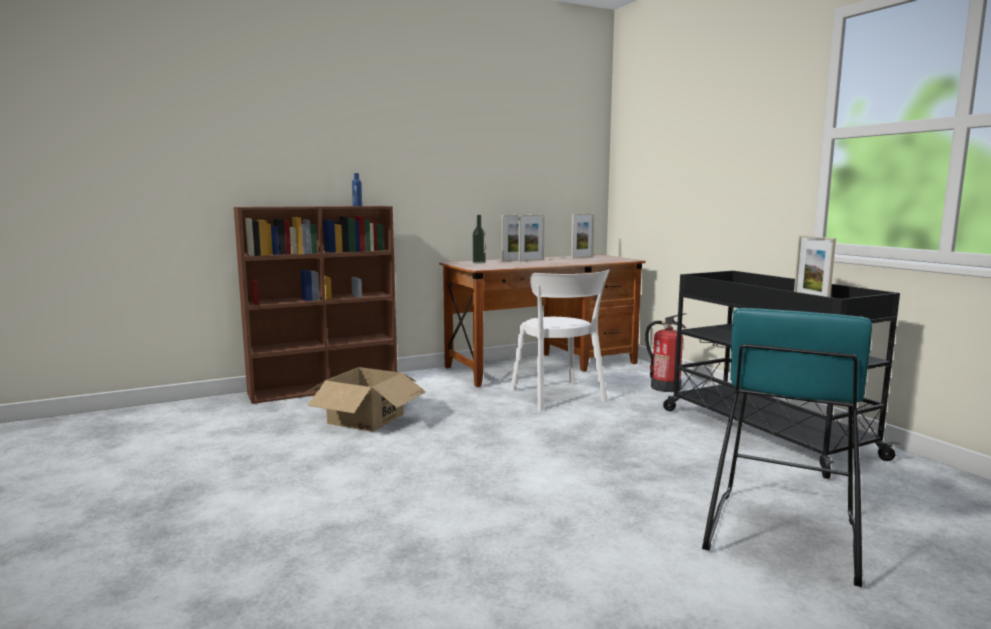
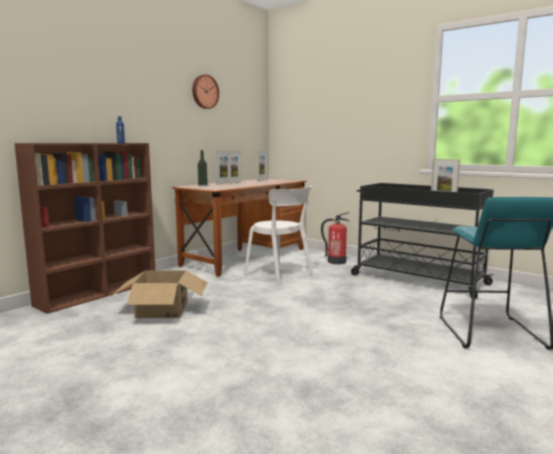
camera: 25 degrees left, 0 degrees up
(497, 135) = (204, 92): none -> wall clock

